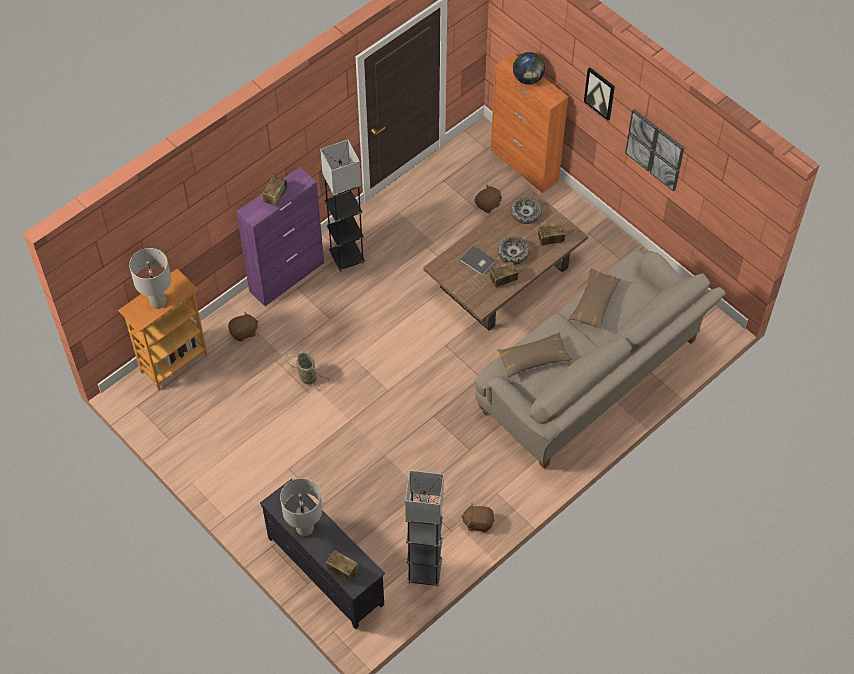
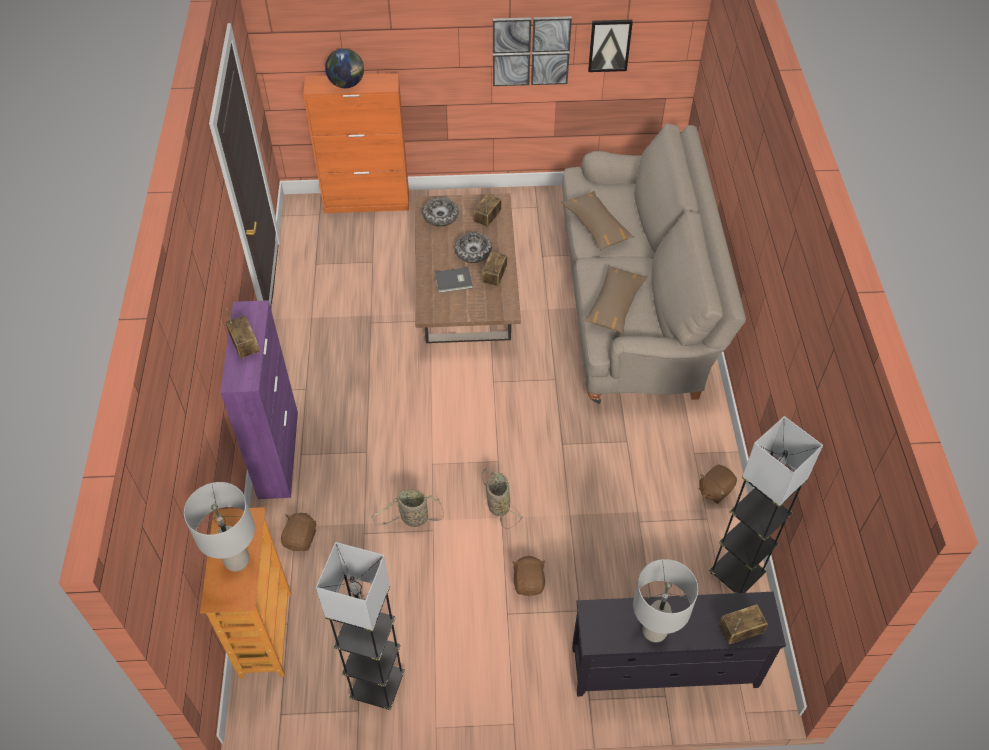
camera: 50 degrees left, 5 degrees down
(347, 258) = (313, 390): grey floor lamp -> grey floor lamp (377, 686)
(357, 412) = (498, 504): none -> basket
(488, 205) = (378, 252): brown plush toy -> brown plush toy (529, 582)
(600, 93) = (440, 35): picture -> picture (609, 45)

